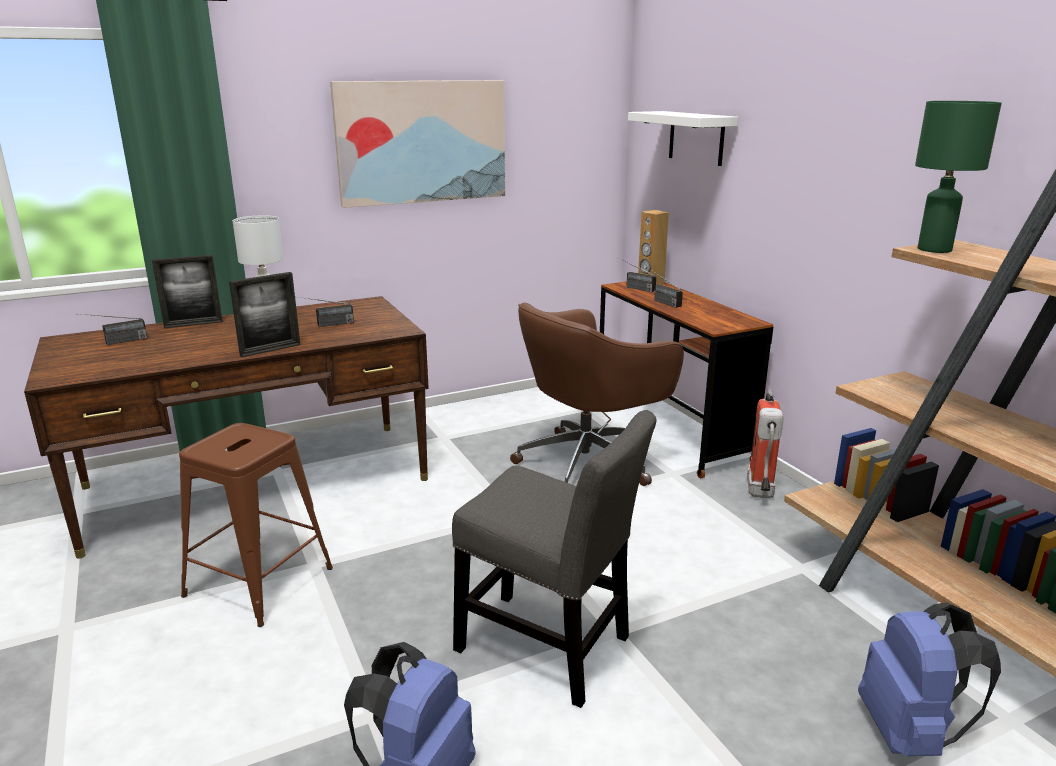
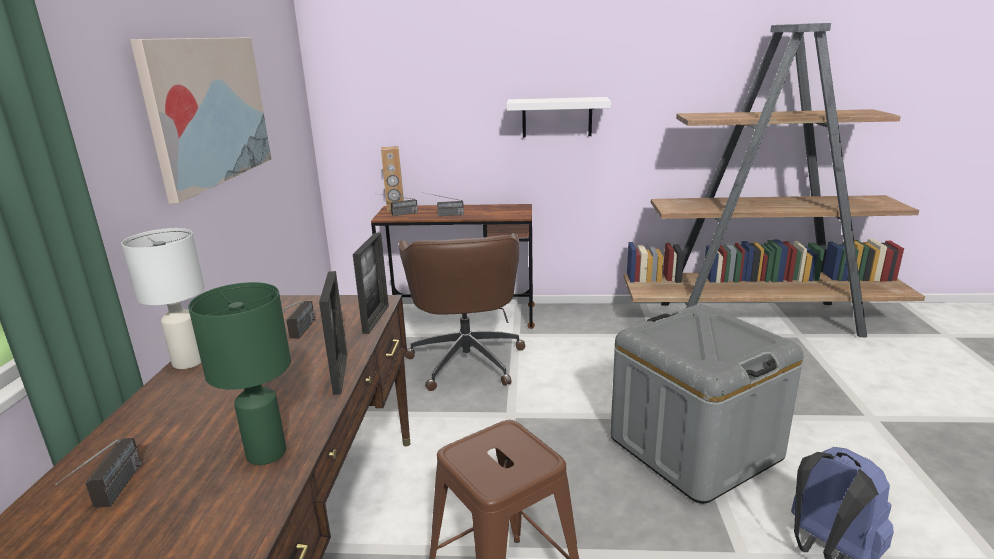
camera: 60 degrees left, 0 degrees up
(193, 324) = (139, 419): picture frame -> picture frame (376, 319)
(550, 648) = (694, 447): grey chair -> grey storage box
(696, 137) = (410, 80): white shelf -> white shelf (557, 117)
(760, 493) = (568, 317): fire extinguisher -> none
(910, 733) = (804, 361): blue backpack -> none
(933, 249) = (699, 117): green table lamp -> green table lamp (266, 454)

